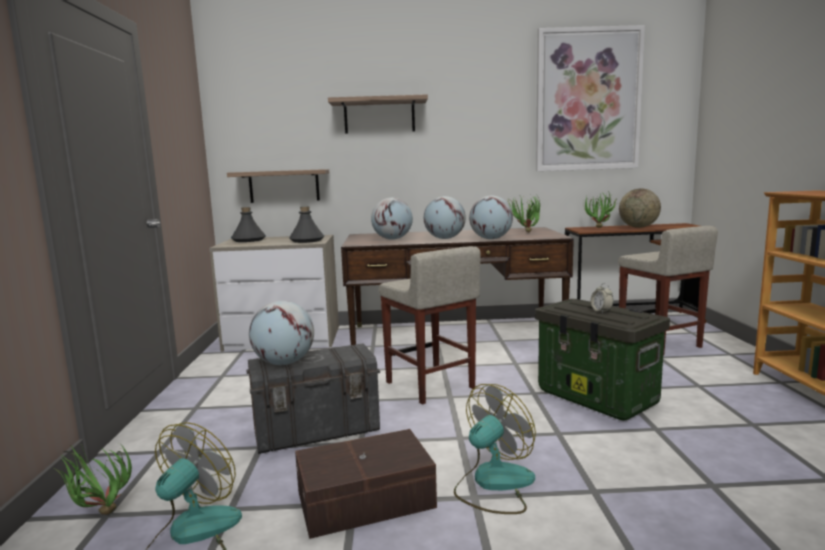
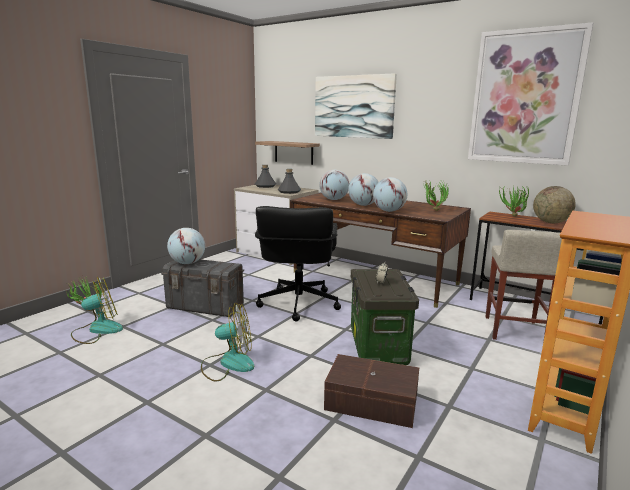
camera: 35 degrees right, 5 degrees up
(367, 500) = (169, 345): brown storage box -> brown storage box (372, 403)
(379, 116) = (353, 106): shelf -> picture
(430, 385) = (298, 304): beige stool -> black office chair

